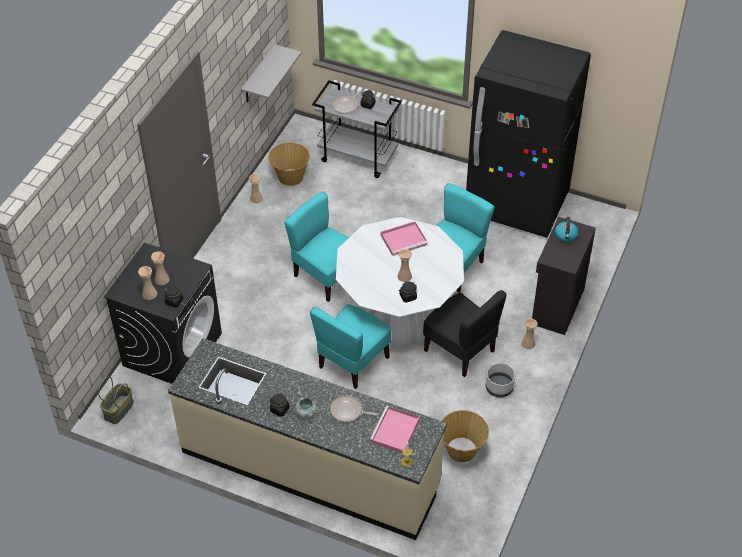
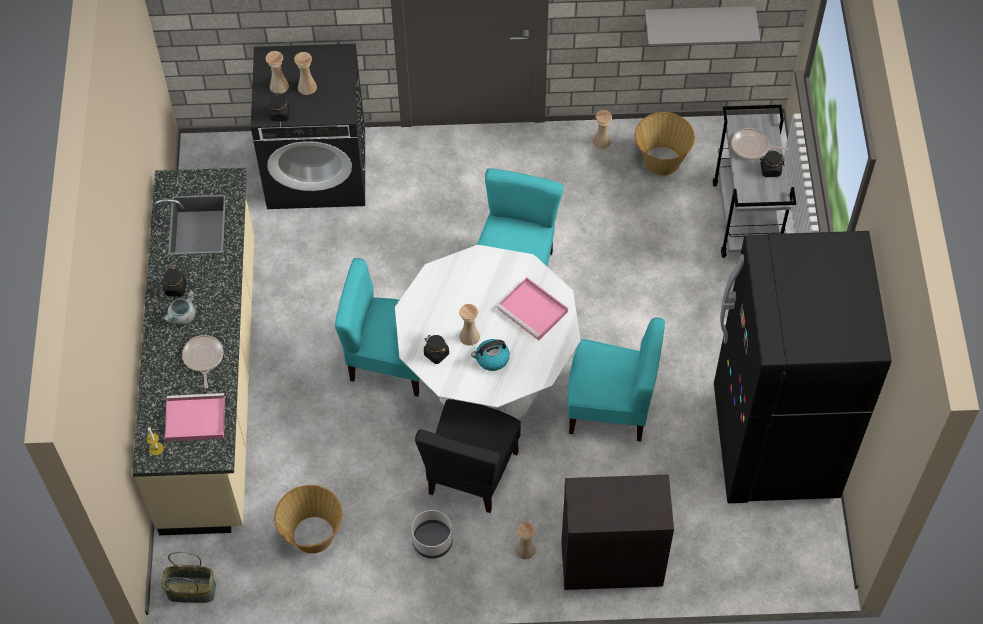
camera: 65 degrees right, 10 degrees up
(118, 409) = (208, 161): basket -> basket (192, 589)
(566, 236) = (635, 496): kettle -> kettle (491, 359)

